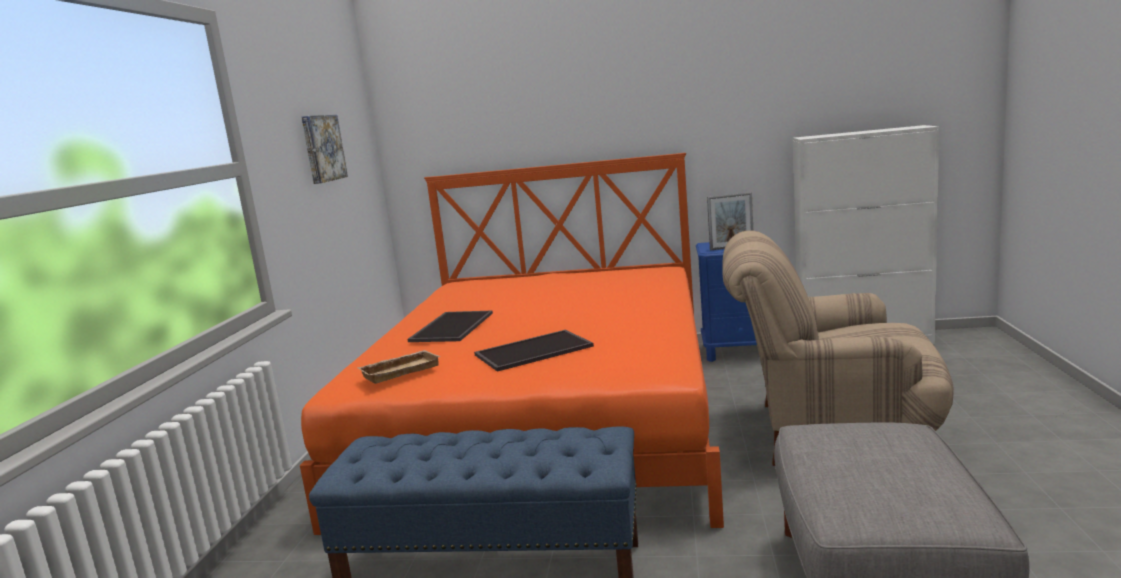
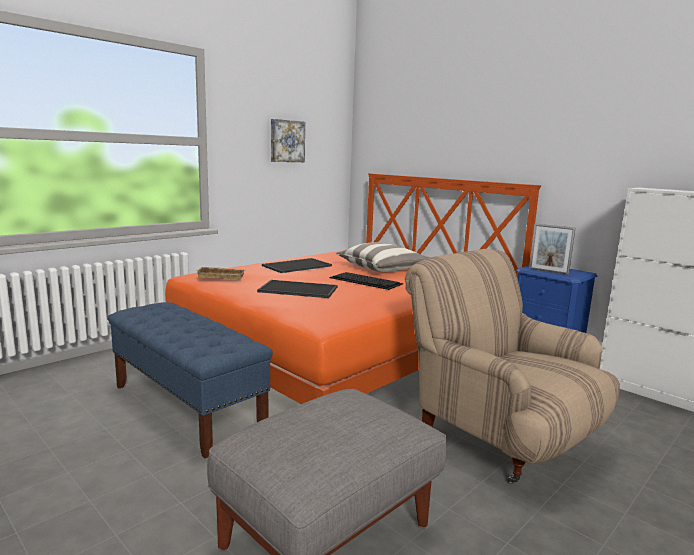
camera: 35 degrees right, 0 degrees up
(544, 299) = (381, 268): none -> pillow
(576, 315) = (366, 281): none -> keyboard

